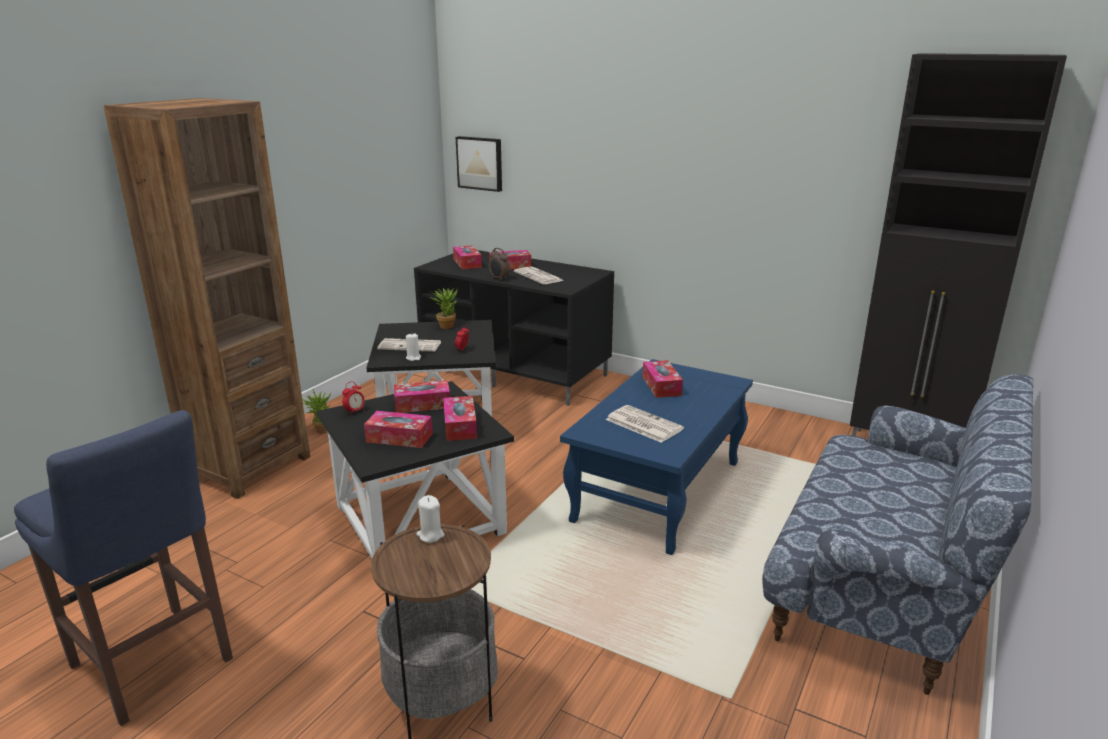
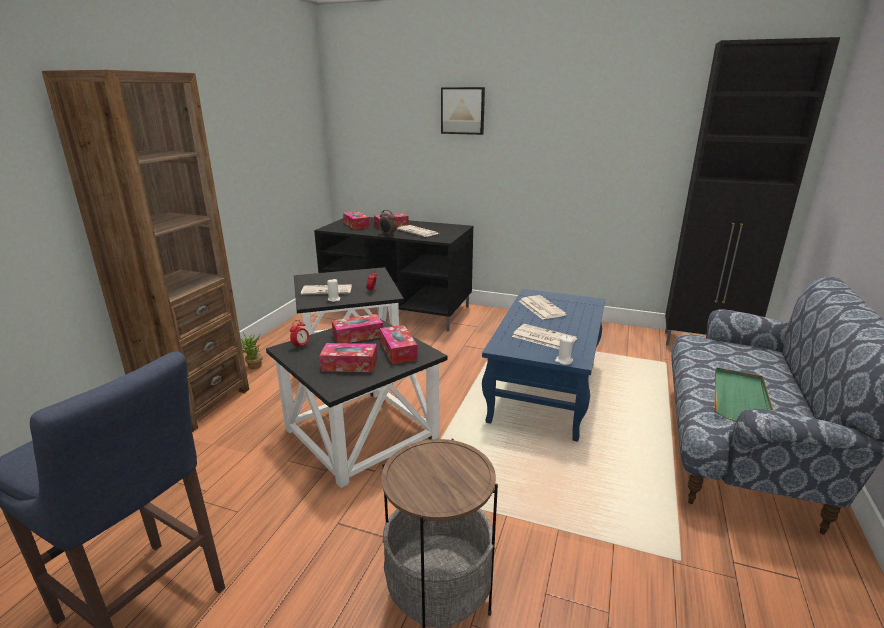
camera: 10 degrees left, 0 degrees up
(430, 535) = (427, 451): white candle -> white candle (563, 361)
(447, 325) = (351, 273): potted plant -> none
(480, 163) = (359, 146): picture -> picture (463, 111)
(661, 386) = (540, 308): tissue box -> newspaper
(856, 519) = (740, 398): none -> green tray

